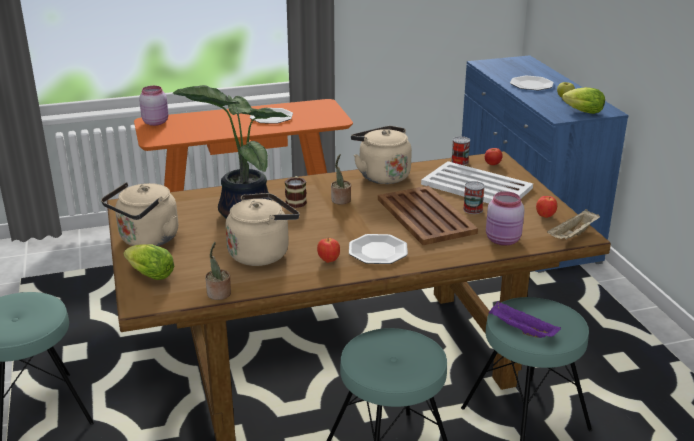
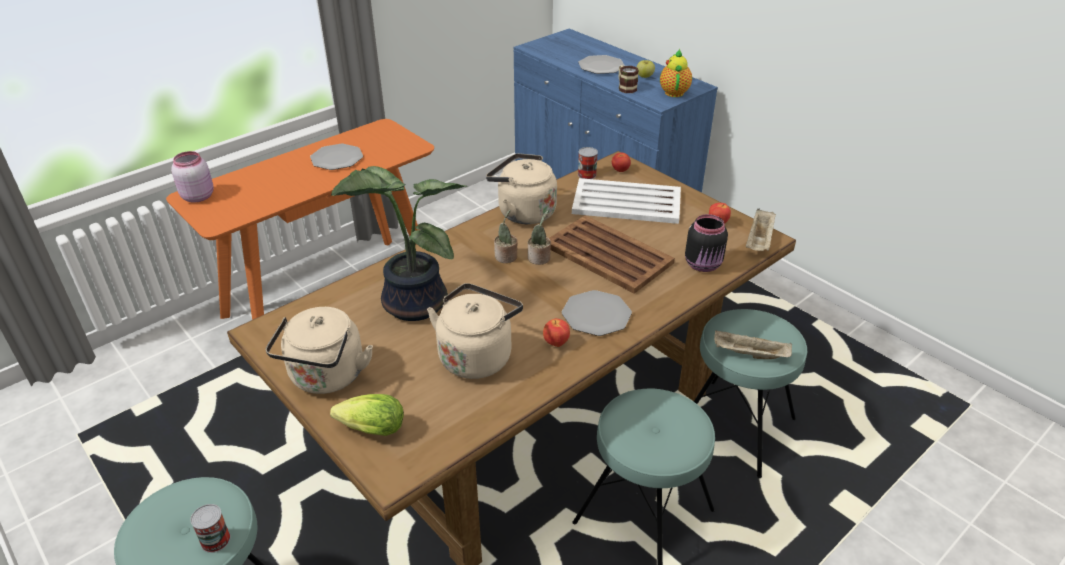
camera: 25 degrees left, 10 degrees up
(219, 294) = (474, 430): potted plant -> potted plant (539, 259)
(296, 201) = (458, 271): mug -> mug (625, 87)
(472, 209) = (646, 233): can -> can (215, 540)
(503, 240) = (704, 265): pink jar -> black jar
(521, 330) = (749, 354): purple tray -> beige tray
(581, 112) = (674, 92): lettuce -> teapot

